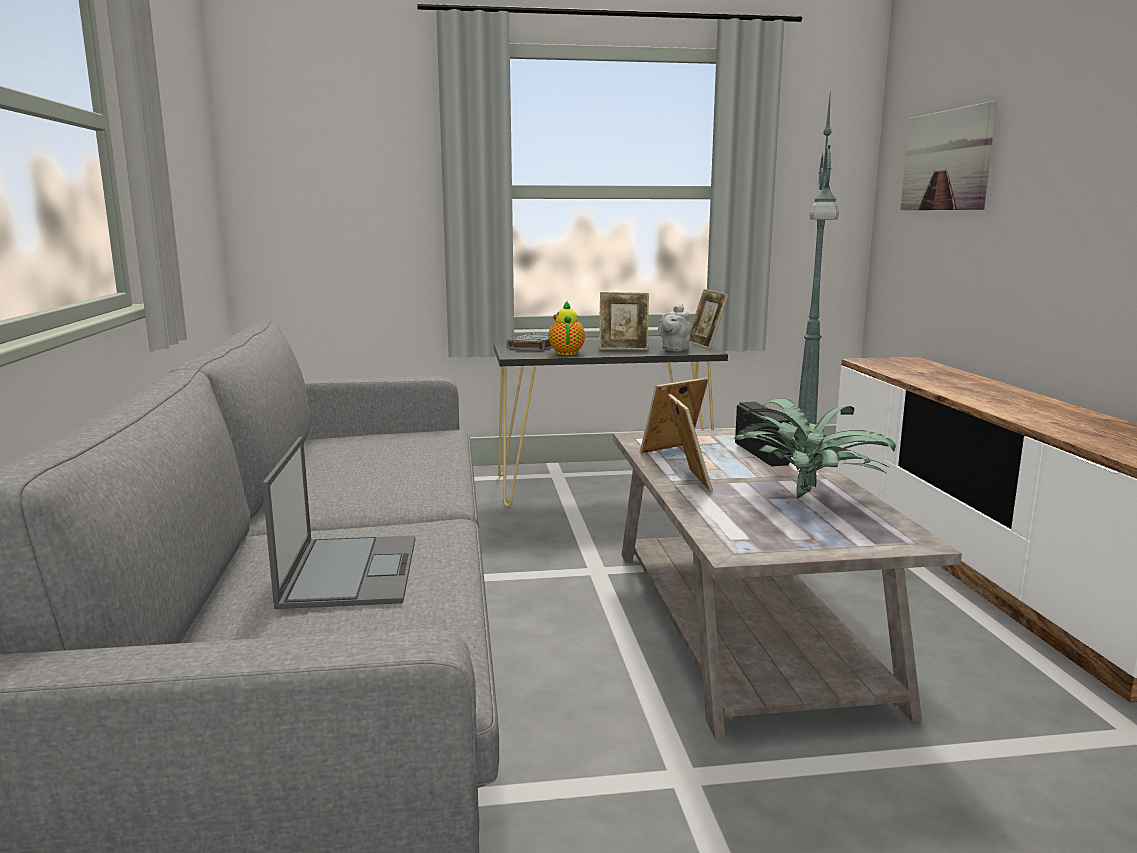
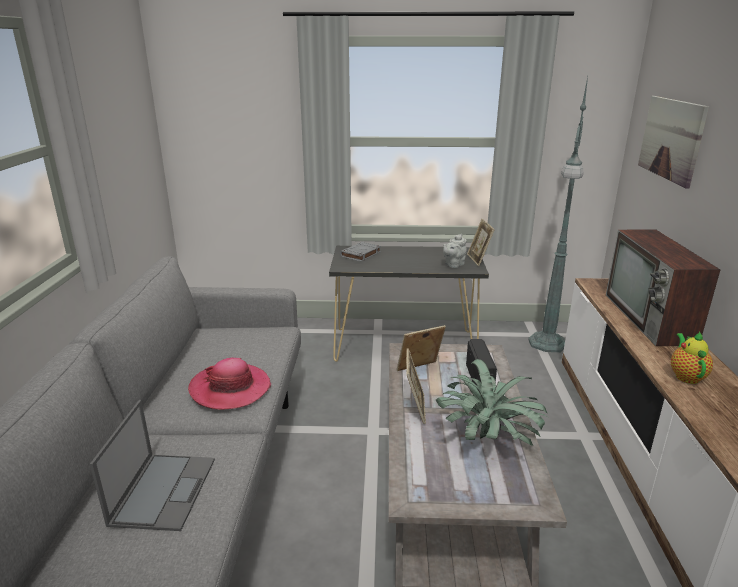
camera: 10 degrees right, 10 degrees up
(398, 480) = (230, 389): none -> hat
(566, 352) = (377, 265): teapot -> teapot (686, 376)
(623, 348) = (419, 261): picture frame -> none
(961, 381) = (650, 319): none -> television

